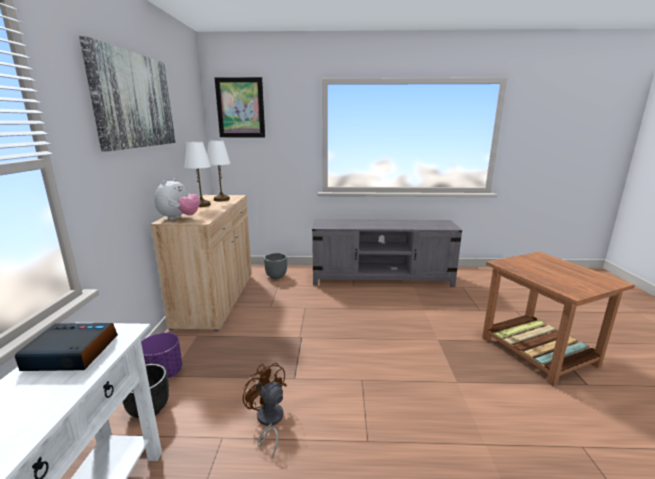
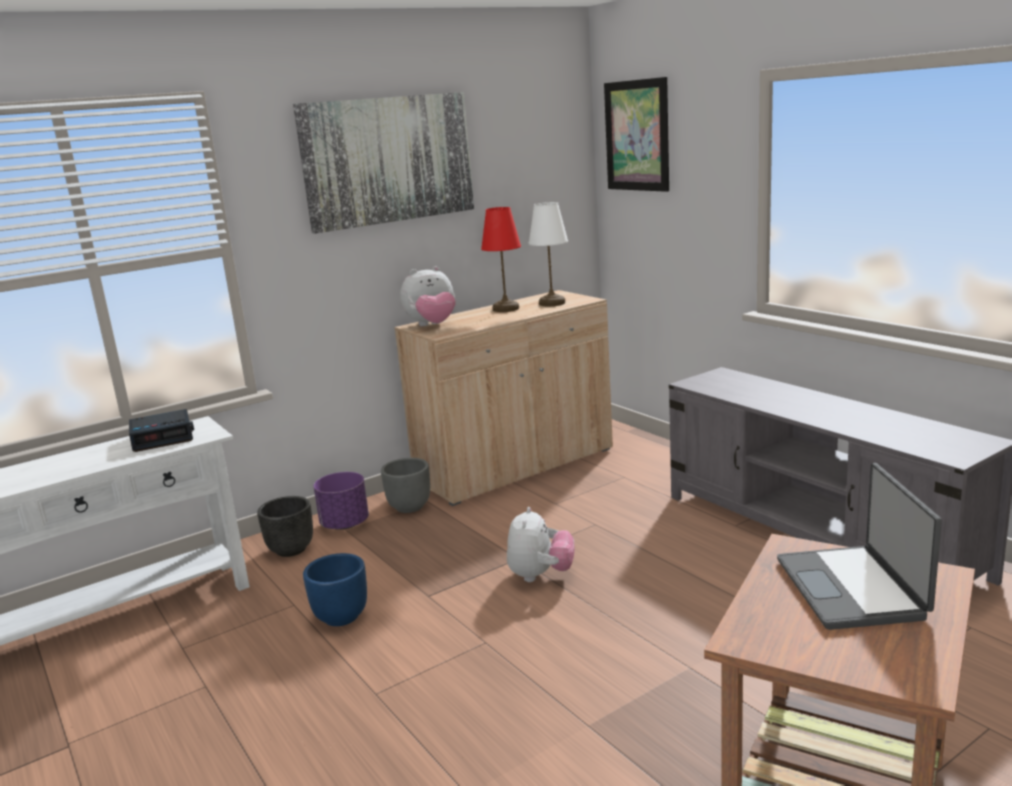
camera: 55 degrees right, 0 degrees up
(71, 354) = (163, 437): alarm clock -> alarm clock turned 105 degrees clockwise
(202, 205) = (506, 309): white table lamp -> red table lamp
(268, 421) = (340, 617): brown fan -> blue planter
(276, 276) = (643, 463): grey planter -> grey planter (409, 507)
(325, 338) = (540, 575): none -> plush toy
(542, 267) = (852, 588): none -> laptop

